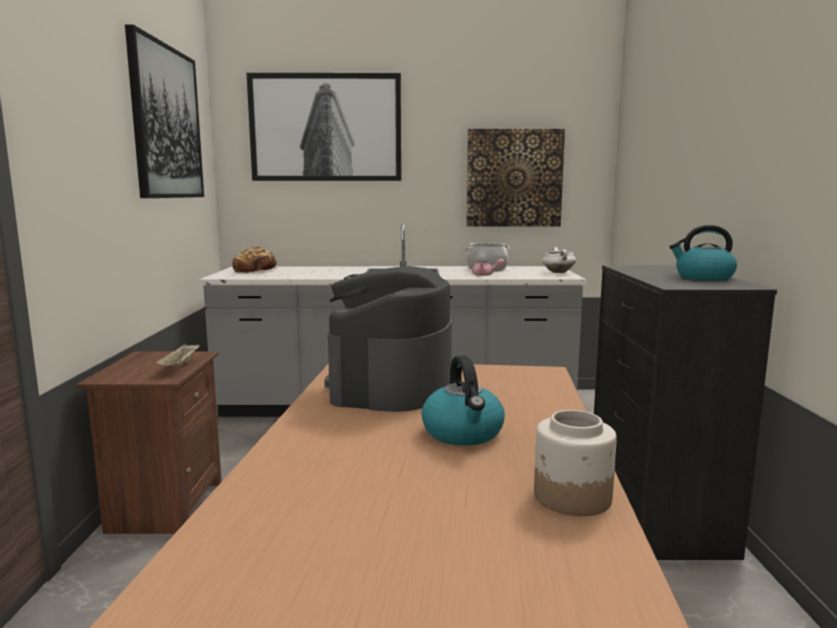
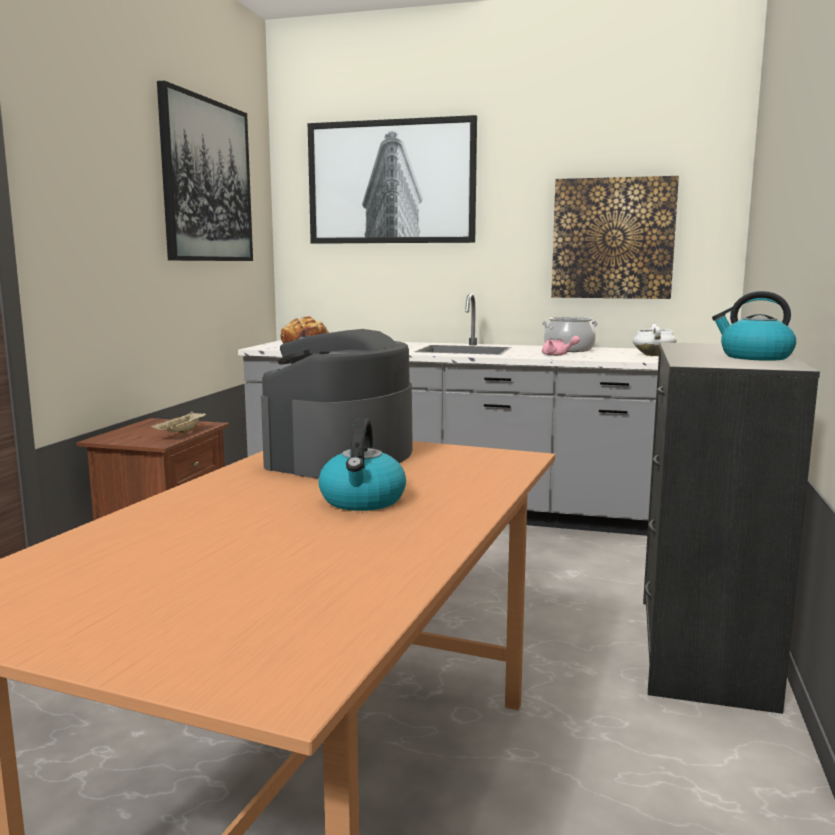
camera: 15 degrees right, 0 degrees up
(572, 497) = (402, 559): jar -> none

